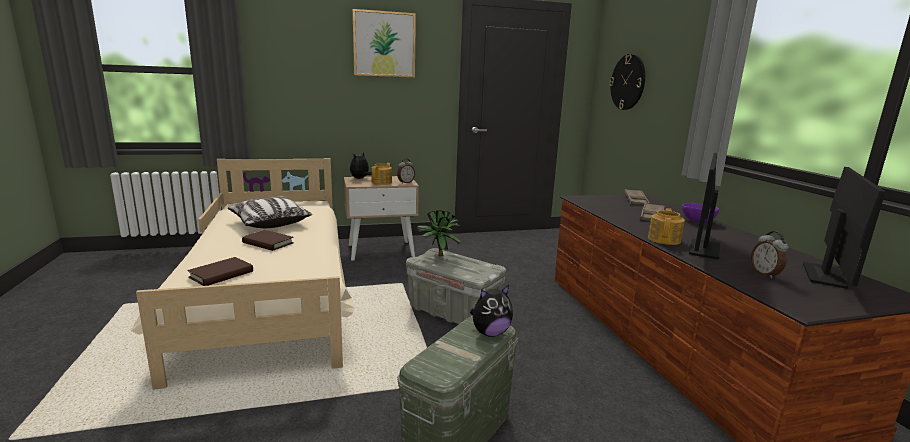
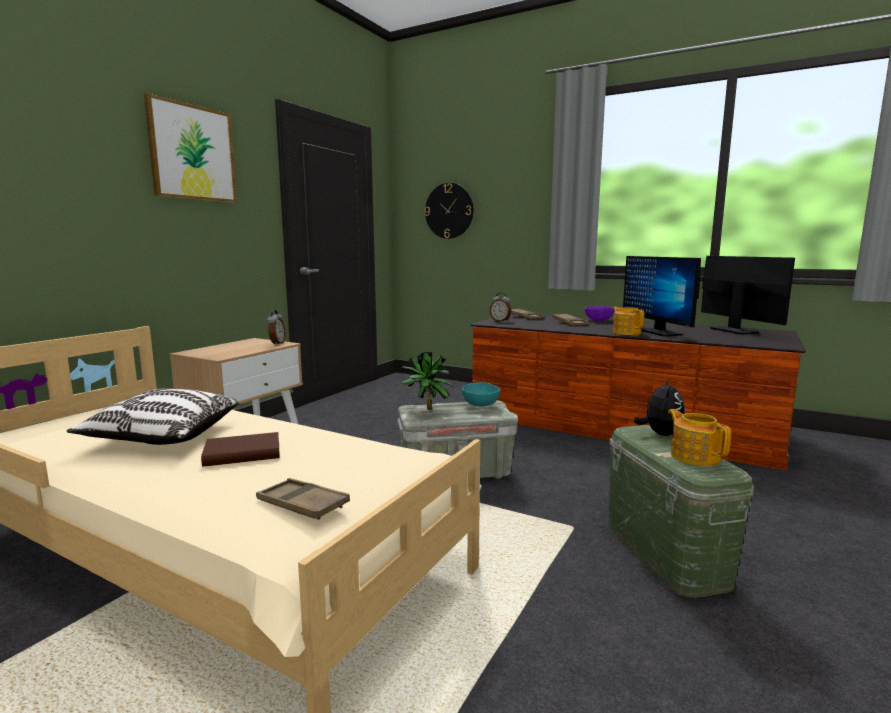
camera: 45 degrees left, 5 degrees down
(221, 274) = (302, 505): brown book -> brown tray
(360, 178) = (203, 350): plush toy -> none
(382, 182) = (248, 348): teapot -> teapot (694, 456)
(479, 265) = (481, 405): none -> turquoise bowl
(765, 274) = (720, 336): alarm clock -> alarm clock (500, 321)

